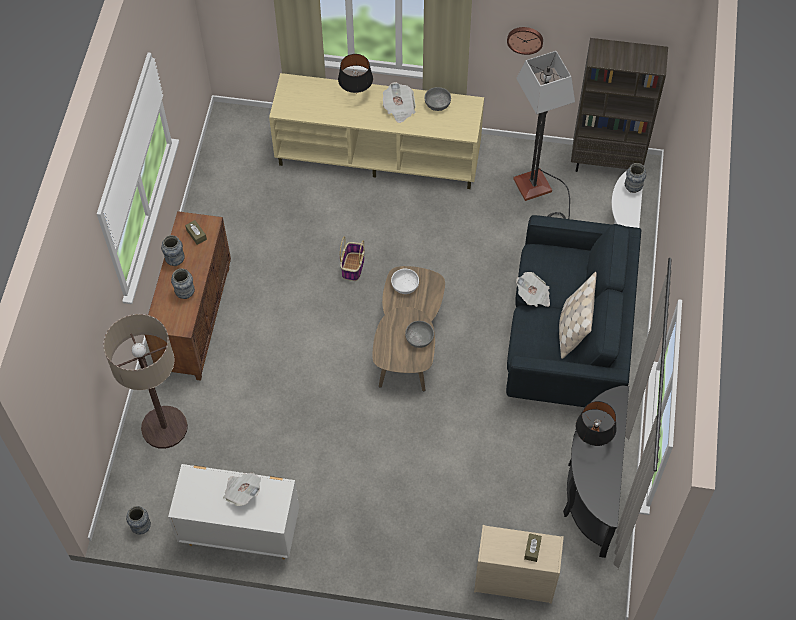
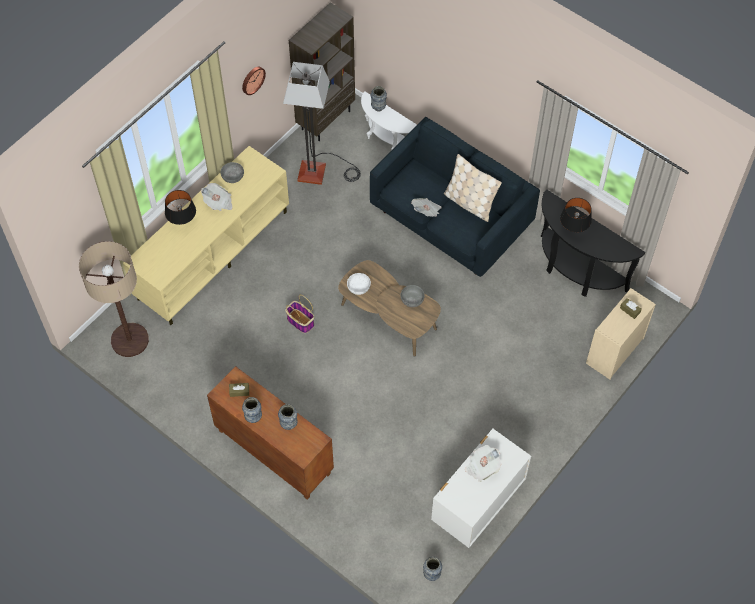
camera: 60 degrees left, 0 degrees up
(164, 427) = (355, 518): floor lamp -> floor lamp (129, 340)

